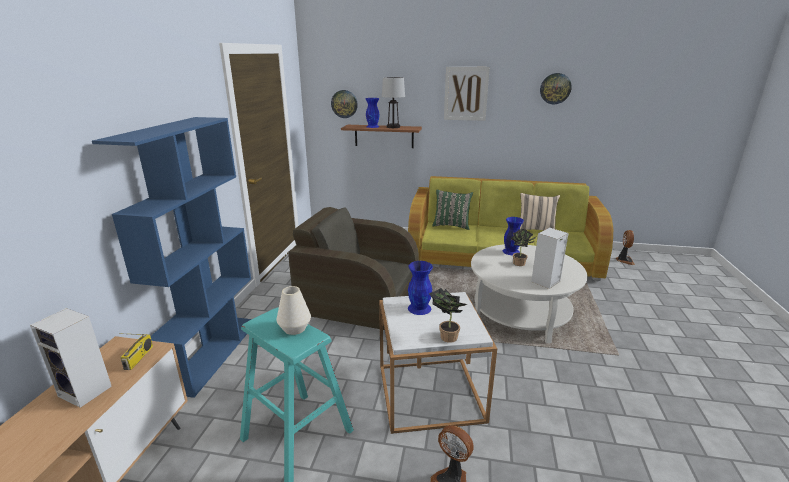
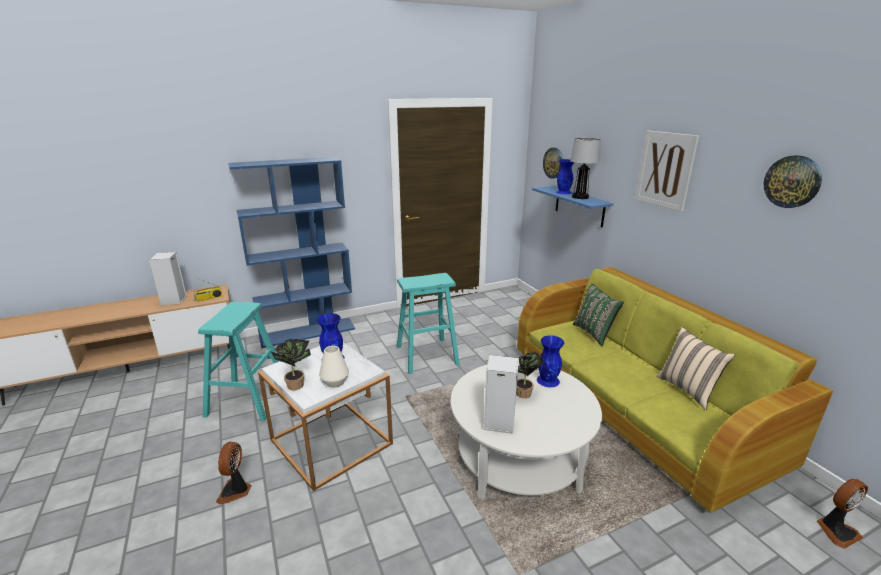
camera: 55 degrees right, 0 degrees up
(294, 328) = (234, 317): white vase -> white vase (335, 382)
(359, 301) = (427, 355): brown armchair -> turquoise stool
(384, 136) = (579, 206): brown shelf -> blue shelf

